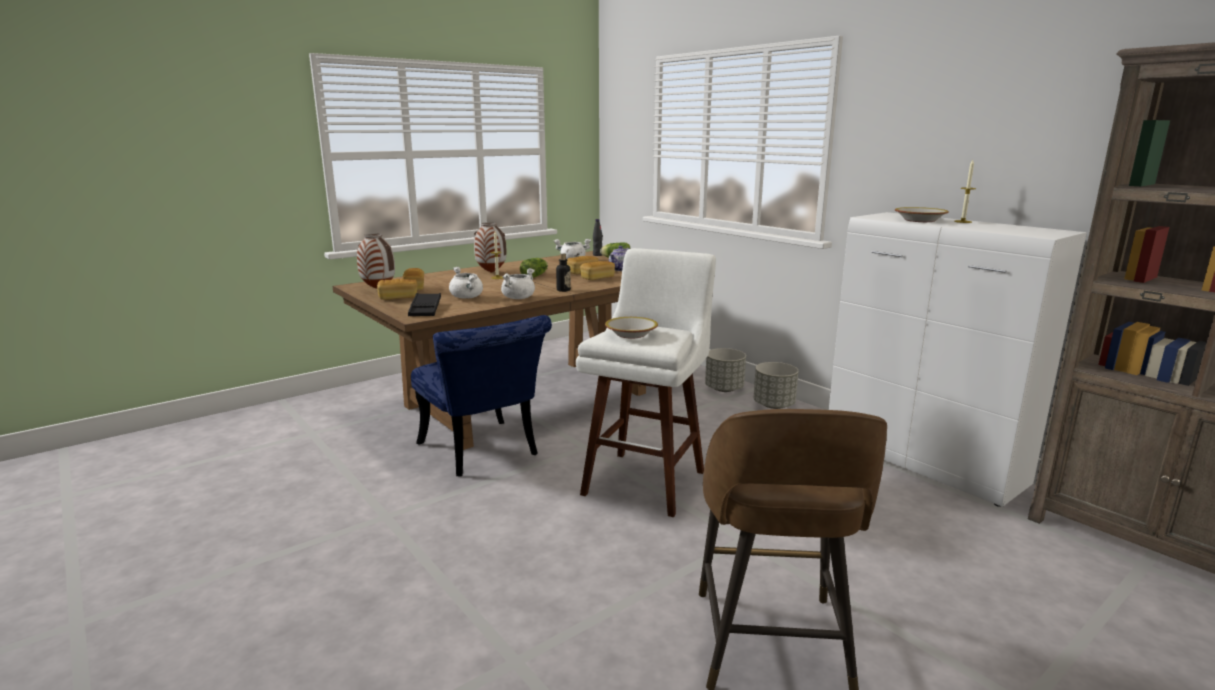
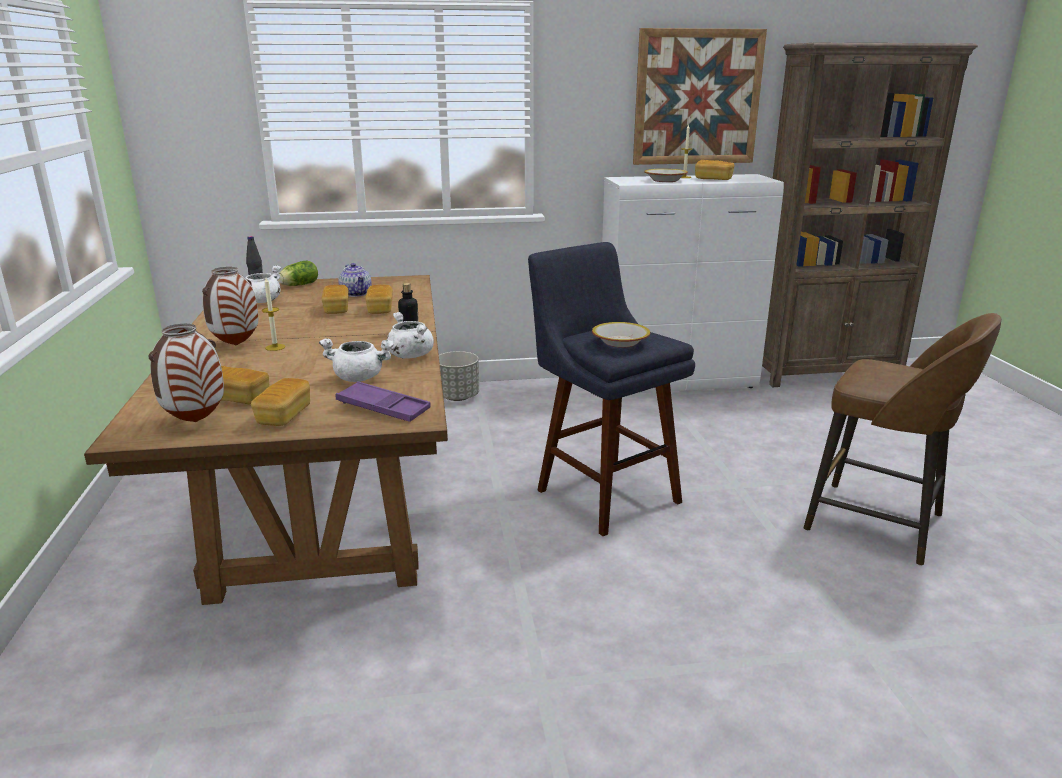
camera: 60 degrees left, 5 degrees up
(425, 309) = (383, 408): black tray -> purple tray
(483, 453) = (443, 571): blue chair -> none
(535, 276) = (309, 330): lettuce -> none
(647, 478) = (602, 492): white stool -> blue stool
(774, 405) = (521, 391): grey planter -> none
(980, 226) = (713, 179): none -> bread
(1010, 129) = (697, 97): none -> picture

